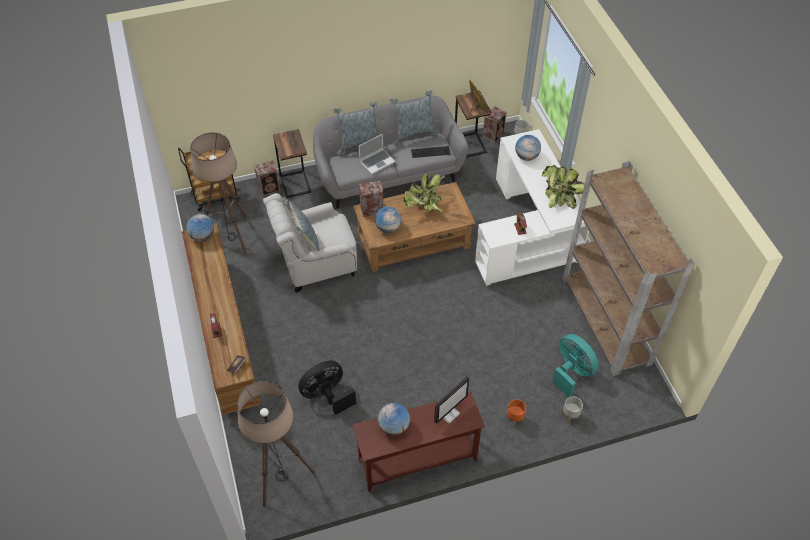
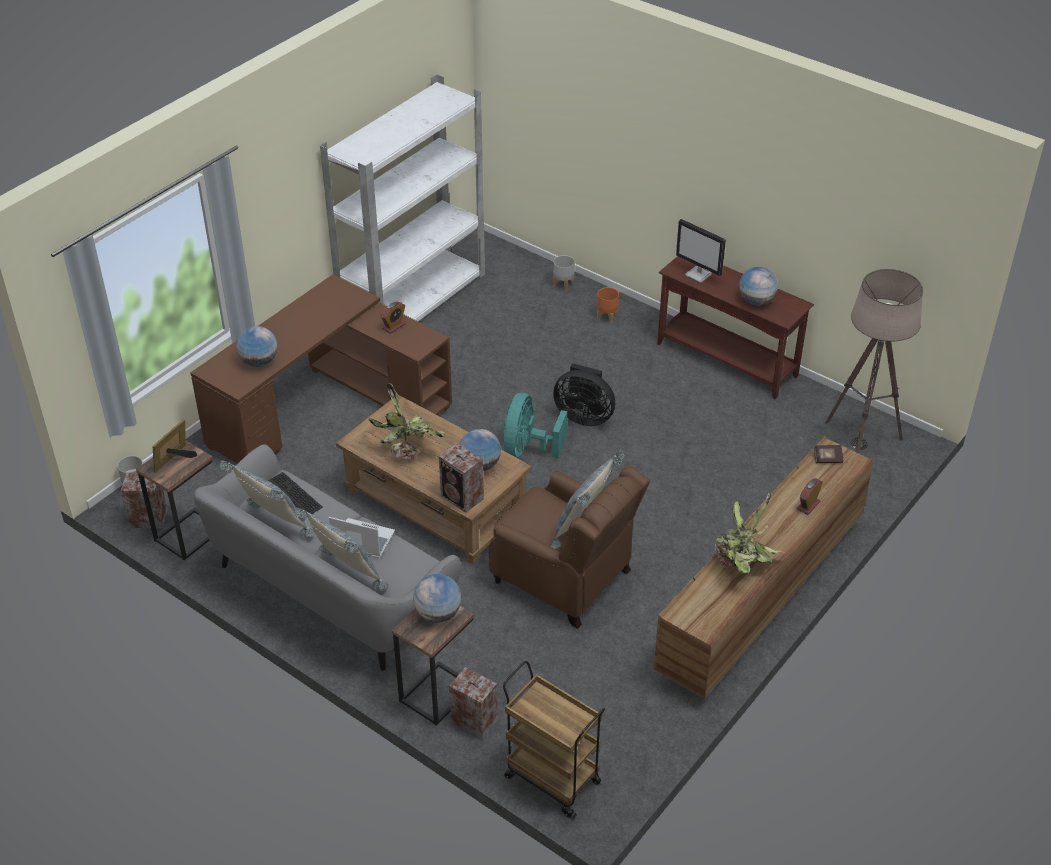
camera: 125 degrees left, 10 degrees down
(202, 236) = (695, 615): globe -> globe (438, 614)
(231, 236) = (607, 704): floor lamp -> none
(316, 263) = (564, 578): white armchair -> brown armchair
(327, 395) = (734, 461): black fan -> black fan (584, 416)
(449, 413) = (699, 275): monitor -> monitor turned 150 degrees counterclockwise
(529, 233) = (326, 406): white desk -> brown desk
(558, 198) = (316, 310): potted plant -> potted plant (743, 564)
(571, 372) = (508, 301): turquoise fan -> turquoise fan (527, 449)
(605, 320) = (414, 302): brown bookcase -> white bookcase

